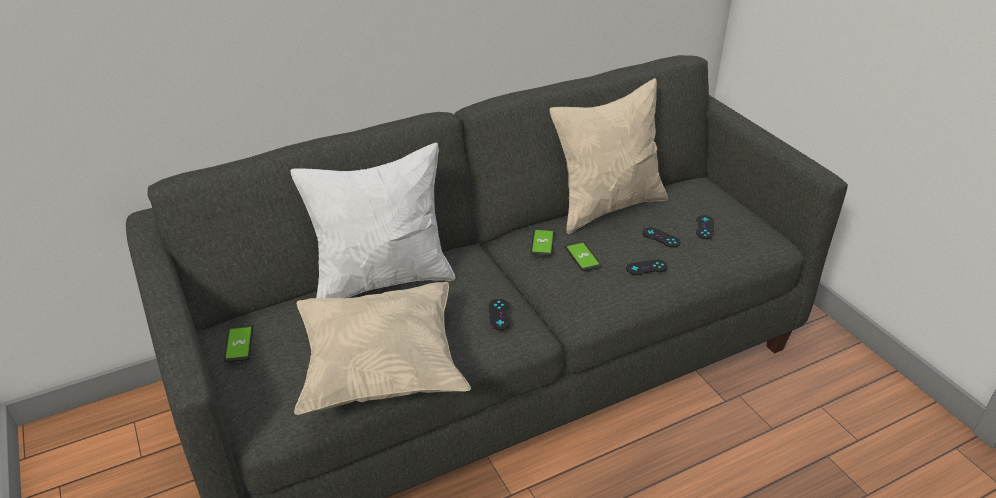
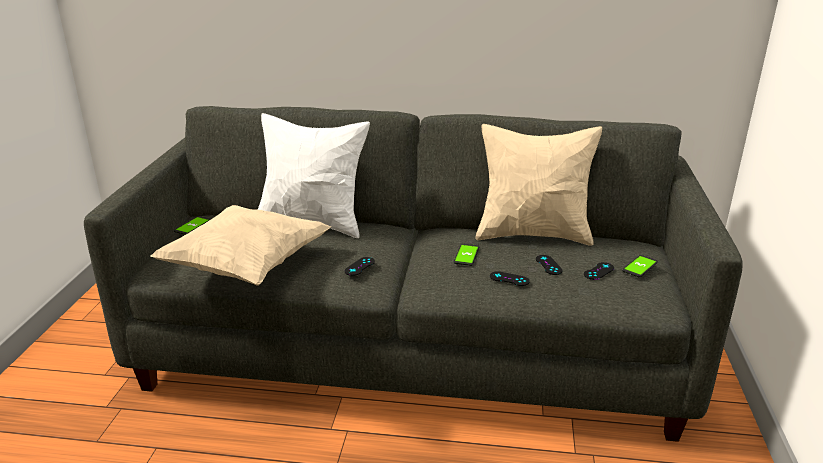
camera: 35 degrees right, 10 degrees down
(542, 243) = (449, 238): phone -> phone (640, 267)

